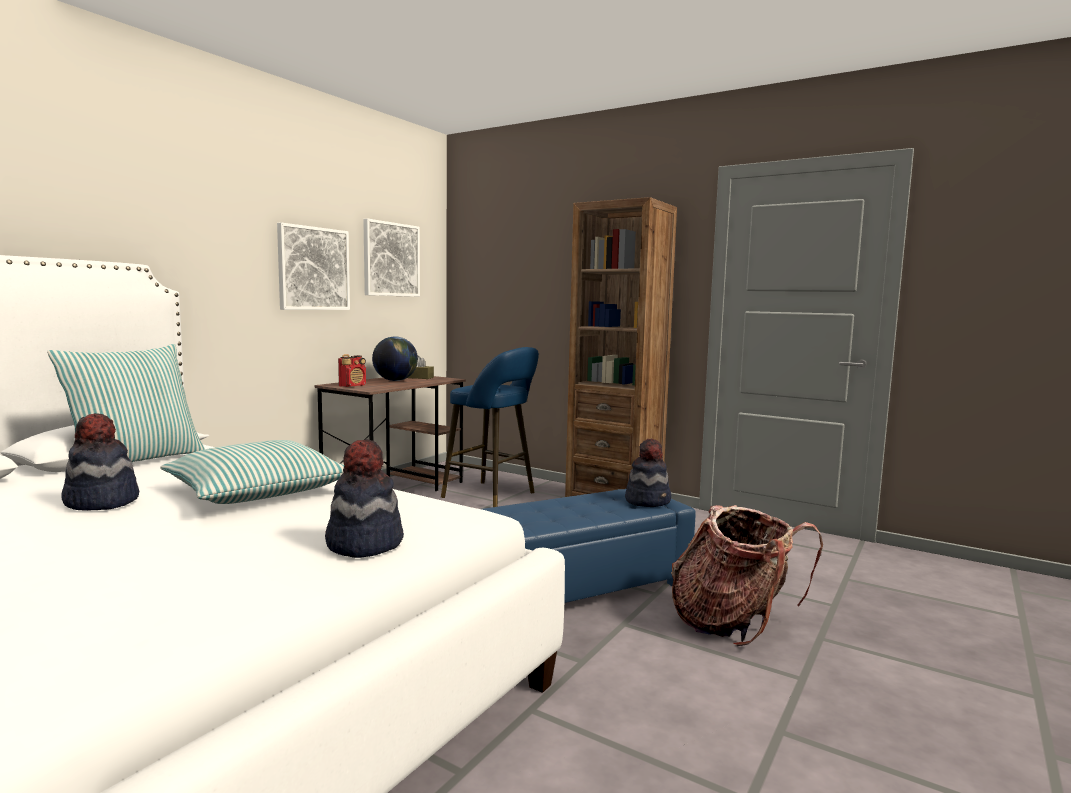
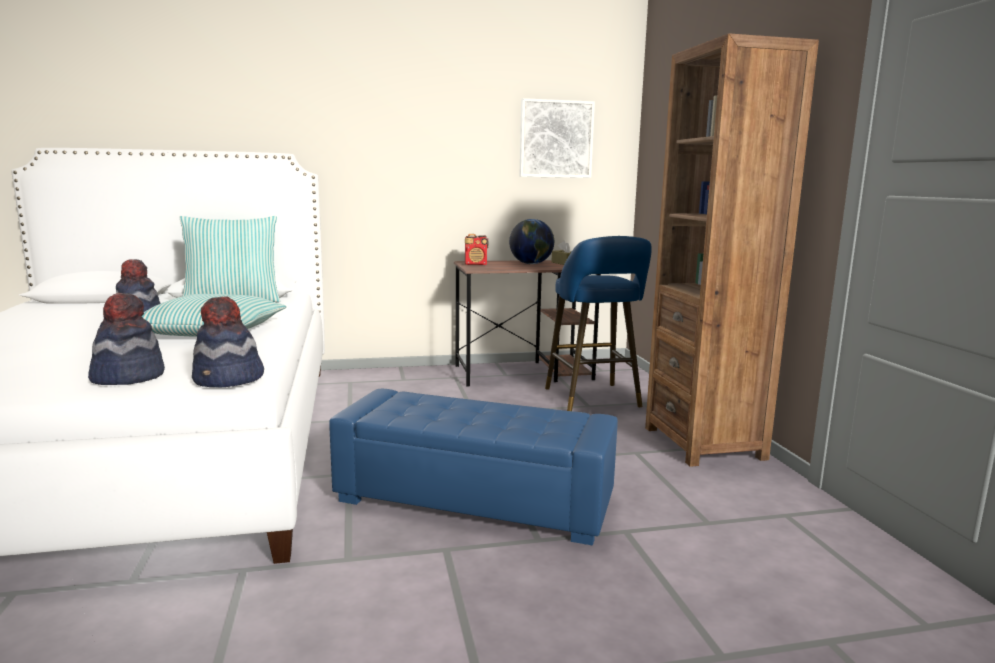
camera: 45 degrees right, 5 degrees up
(313, 268) = (459, 152): picture -> none
(648, 501) = (568, 430): hat -> hat (228, 380)
(733, 624) = (543, 605): backpack -> none

